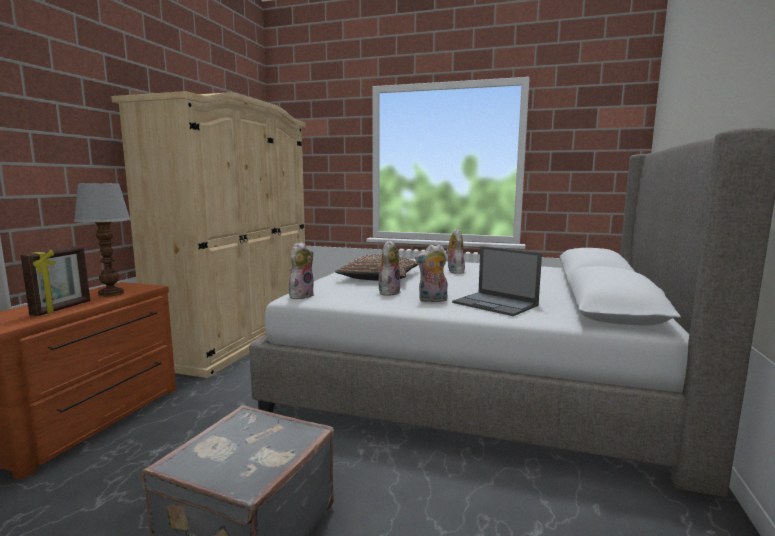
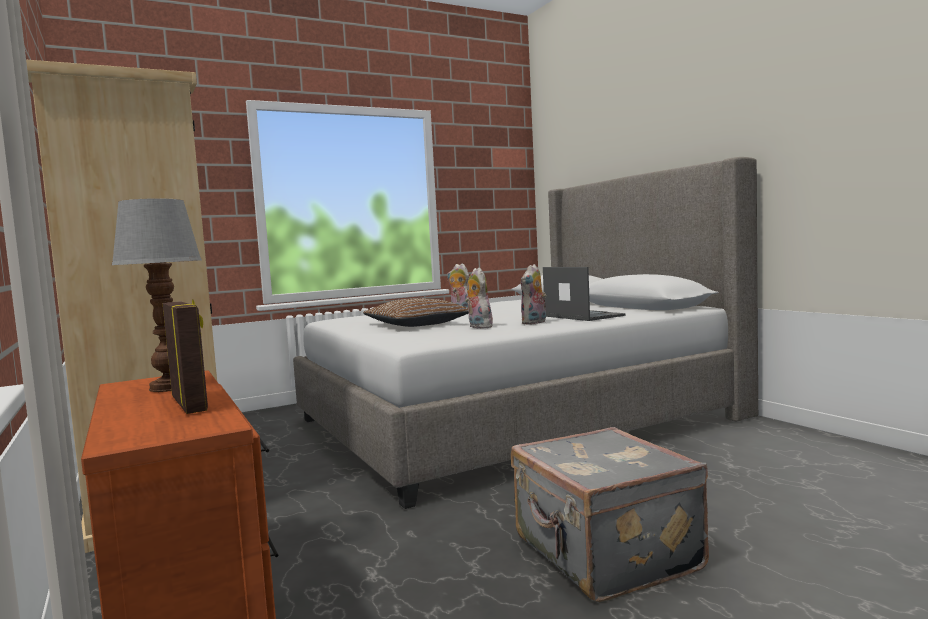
camera: 45 degrees left, 5 degrees down
(301, 295) = (415, 342): plush toy -> none
(496, 304) = (582, 316): laptop -> laptop turned 120 degrees counterclockwise

